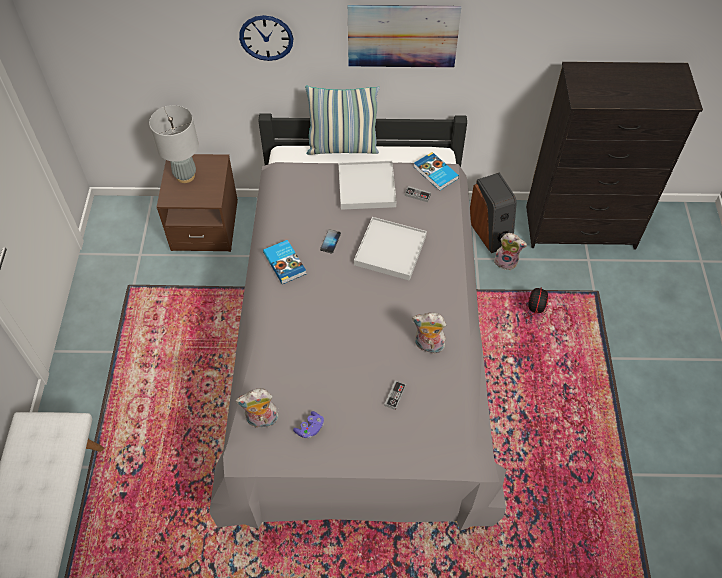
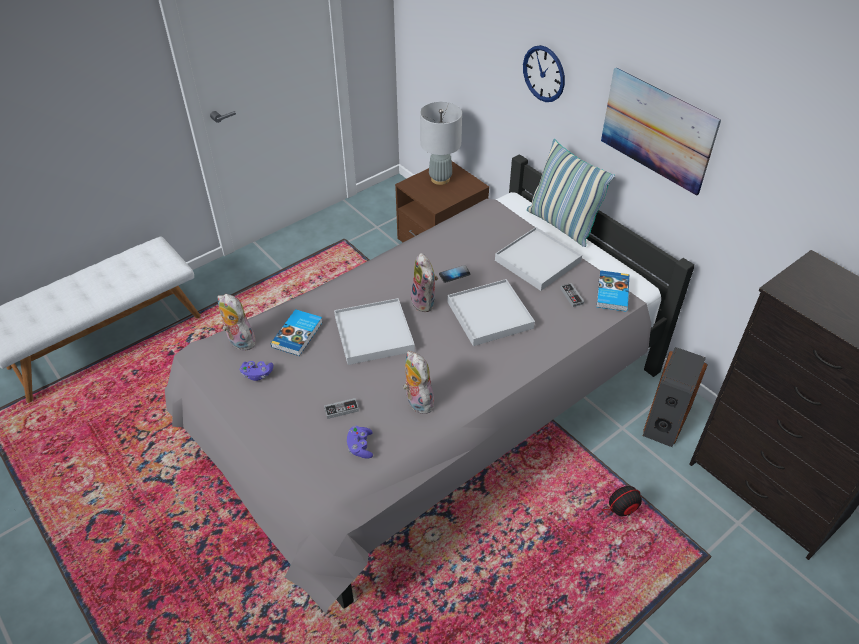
camera: 50 degrees right, 10 degrees down
(285, 263) = (402, 263): book -> book (298, 334)
(341, 329) = (374, 334): none -> white tray
(438, 406) = (360, 446): none -> purple game controller
(506, 261) = (648, 454): plush toy -> plush toy (425, 302)

